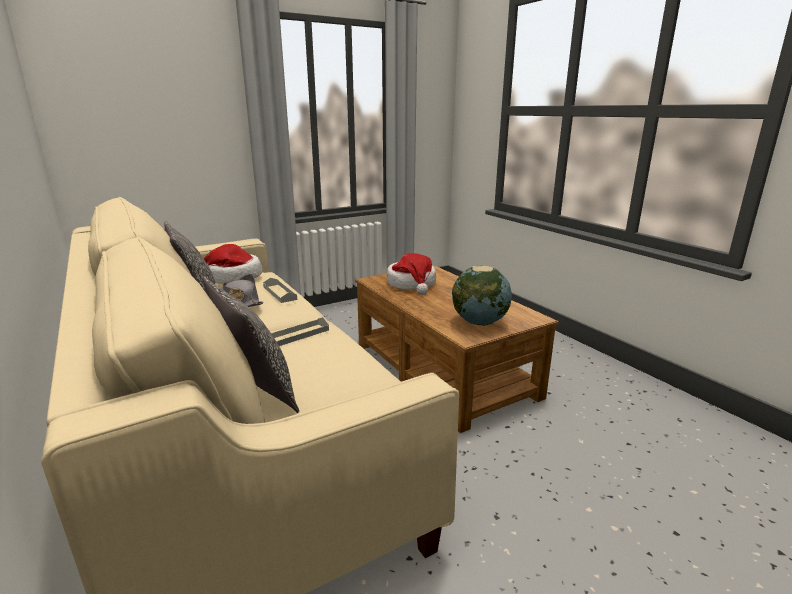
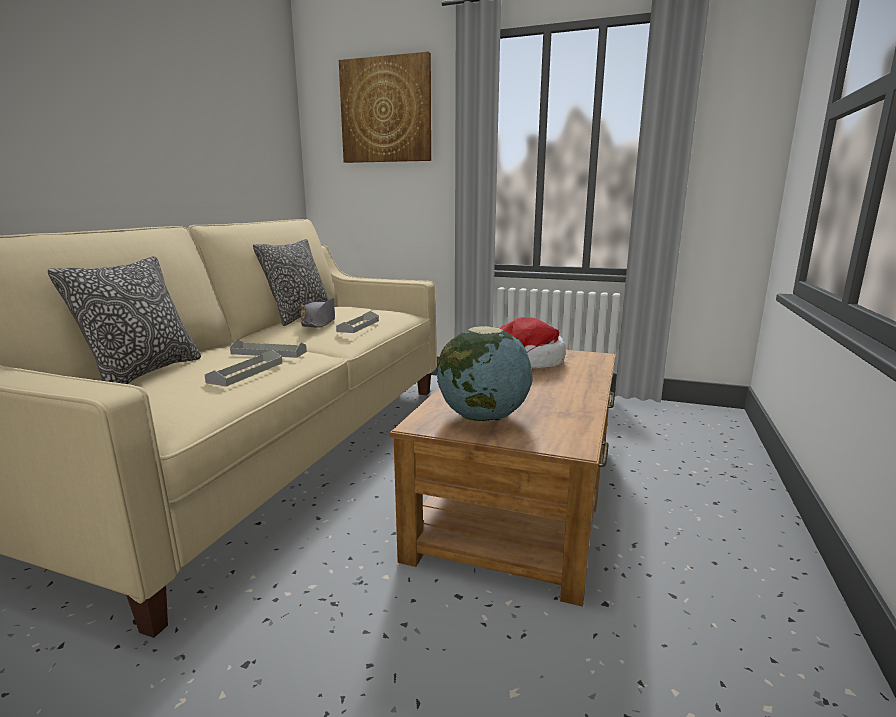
camera: 50 degrees right, 5 degrees down
(155, 71) = (386, 111): none -> picture
(233, 278) = (366, 309): hat -> none
(339, 352) = (246, 372): none -> grey tray

